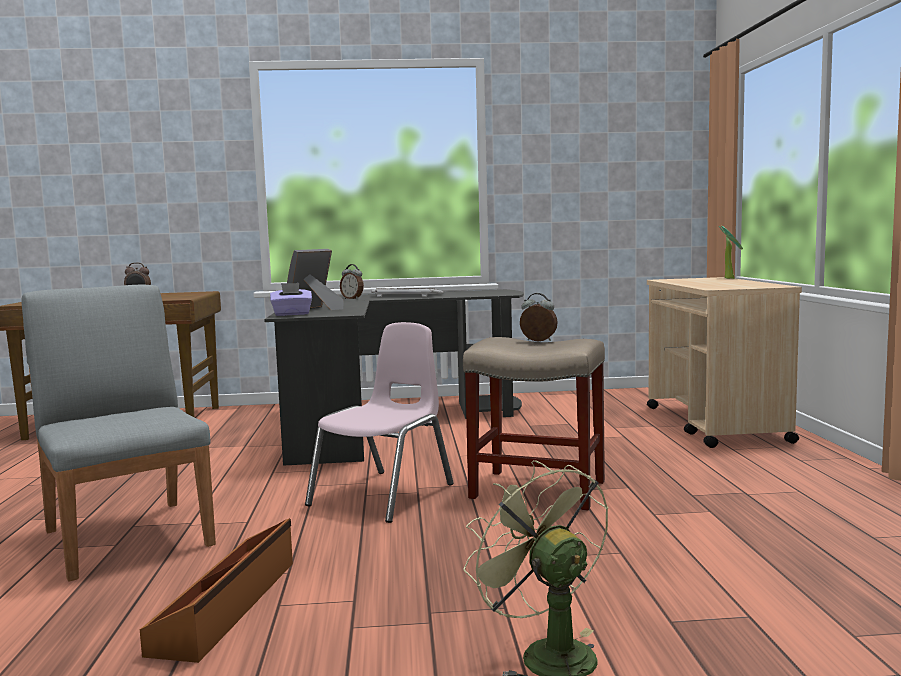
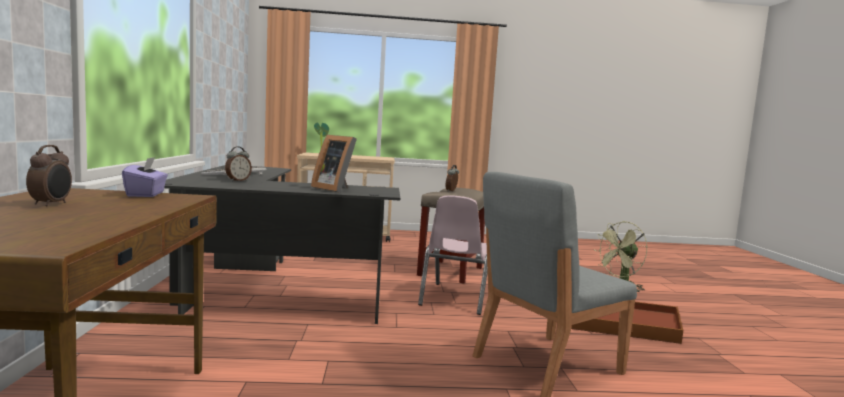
camera: 90 degrees left, 0 degrees up
(292, 314) = (379, 193): purple tissue box -> purple tissue box (146, 194)
(384, 495) = (457, 298): pink chair -> pink chair turned 105 degrees counterclockwise

